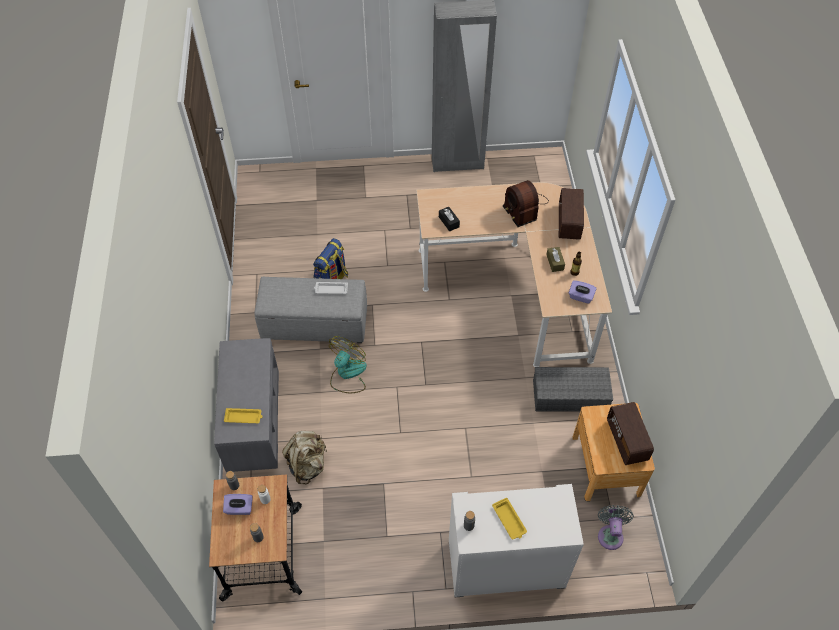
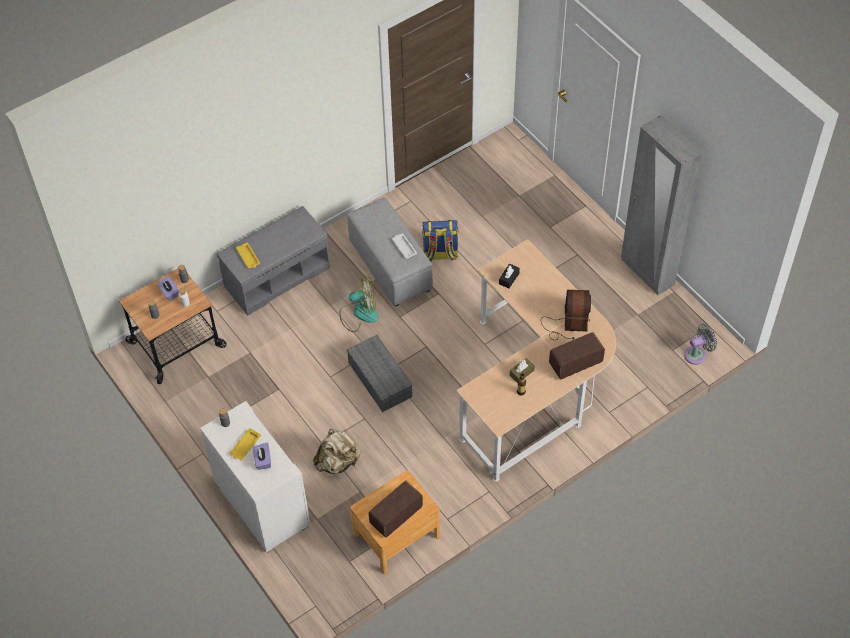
camera: 60 degrees right, 0 degrees up
(307, 464) = (262, 332): beige backpack -> beige backpack (338, 462)
(523, 207) = (567, 323): radio -> radio turned 150 degrees clockwise
(569, 396) = (447, 478): grey storage box -> grey storage box (378, 379)
(580, 297) = (497, 407): purple tissue box -> purple tissue box (263, 460)
(610, 534) = (333, 565): grey fan -> grey fan (697, 354)

